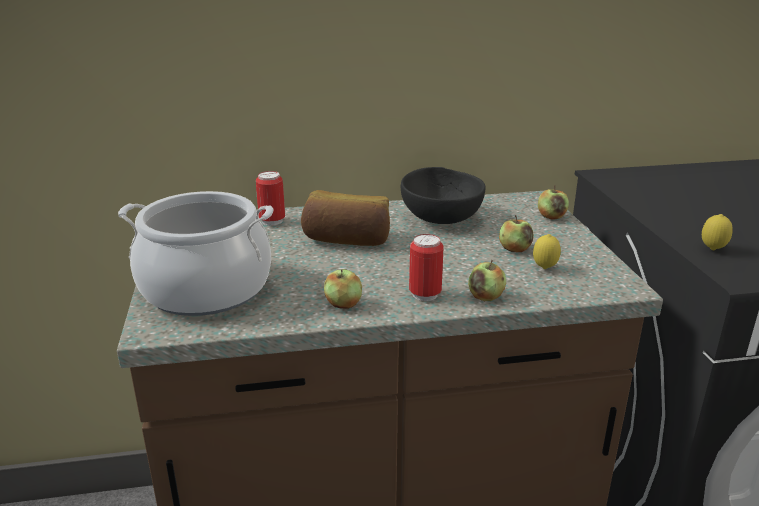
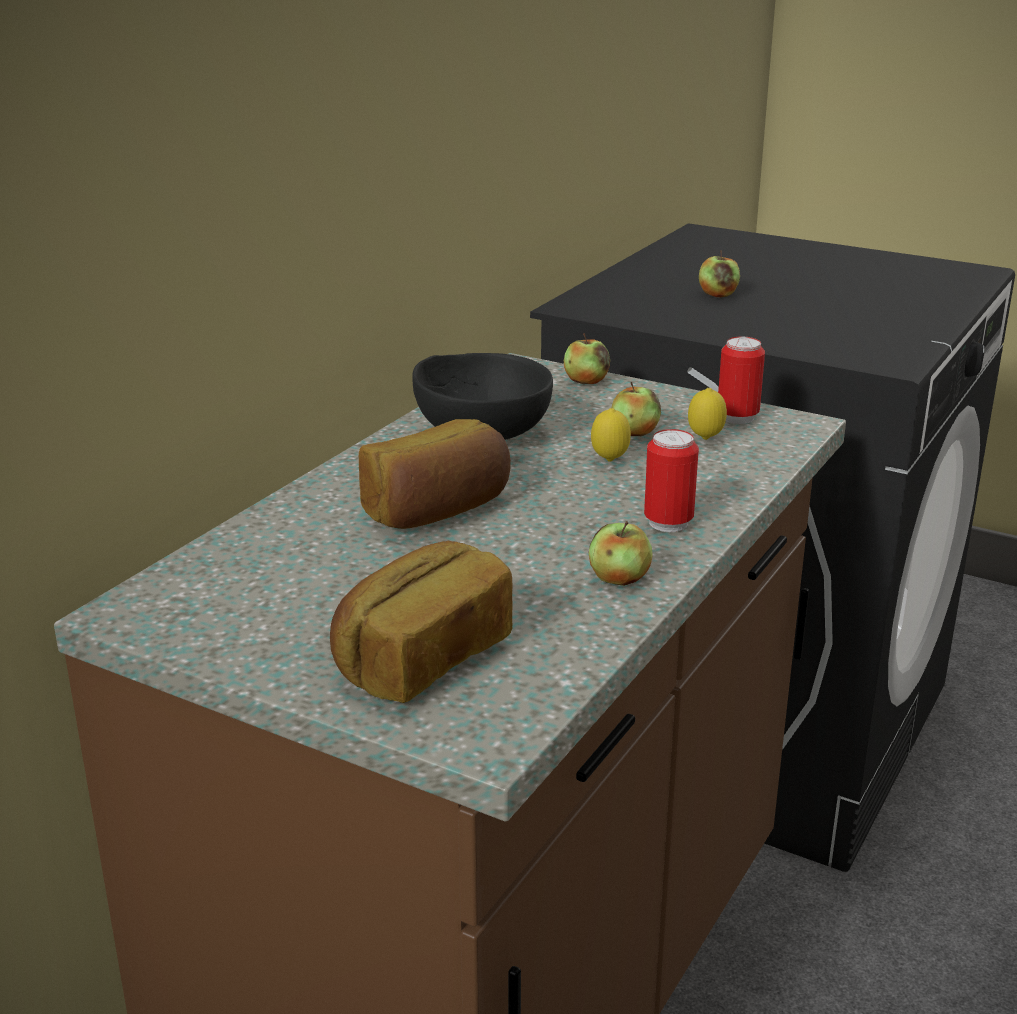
camera: 50 degrees left, 0 degrees up
(206, 288) = (421, 659): cooking pot -> bread
(272, 221) = (275, 537): can -> can (737, 417)
(485, 297) = (723, 494): apple -> apple (718, 294)
(712, 250) = (827, 348): lemon -> lemon (609, 461)

